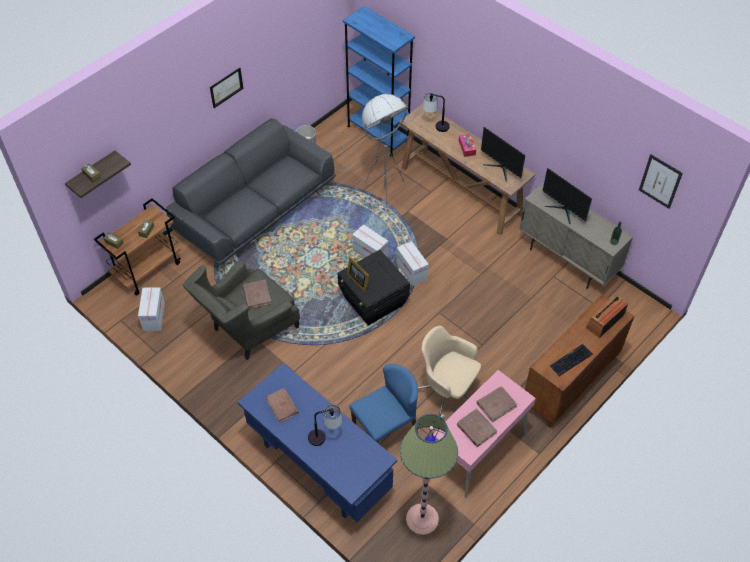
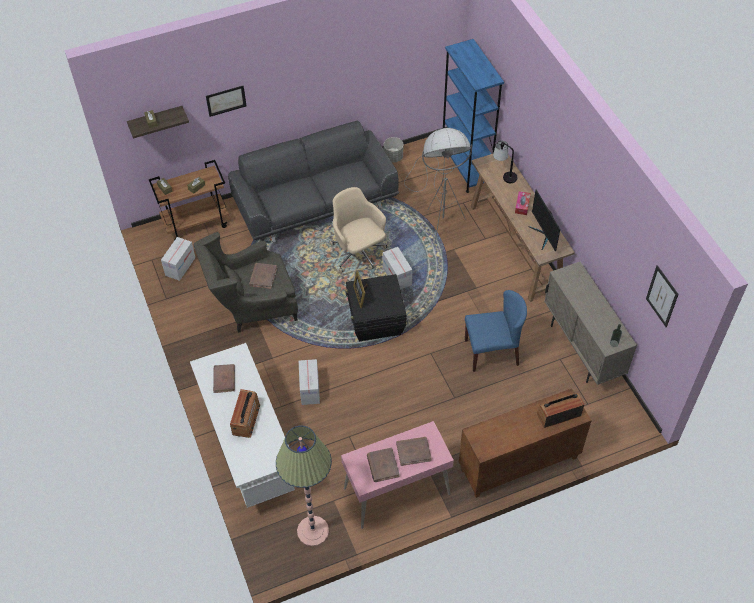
camera: 25 degrees right, 0 degrees up
(226, 87) = (310, 79): picture -> picture (226, 100)
(318, 466) = (248, 449): blue desk -> white desk
(325, 436) = (246, 419): table lamp -> radio
(385, 429) = (324, 439): blue chair -> blue chair (492, 352)
(412, 271) = (426, 306): cardboard box -> cardboard box (310, 389)
(447, 390) = (398, 426): beige office chair -> beige office chair (358, 253)
(563, 210) = (582, 295): monitor -> none
(570, 360) = (504, 438): keyboard -> none

